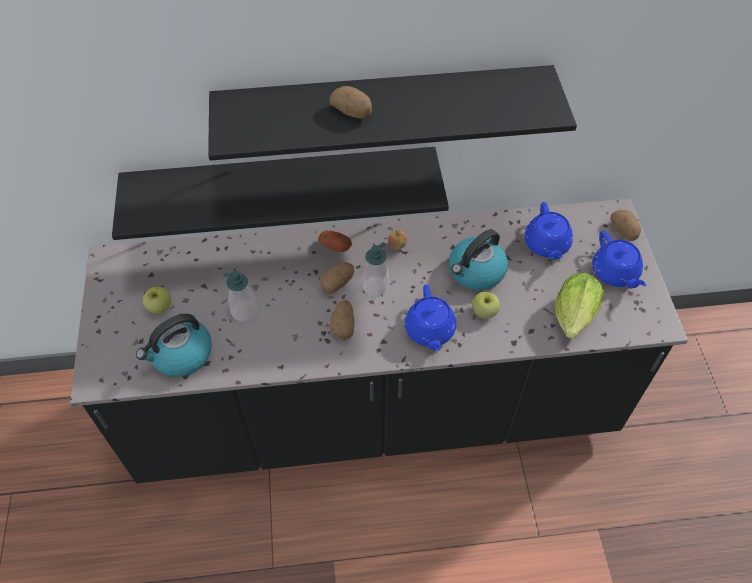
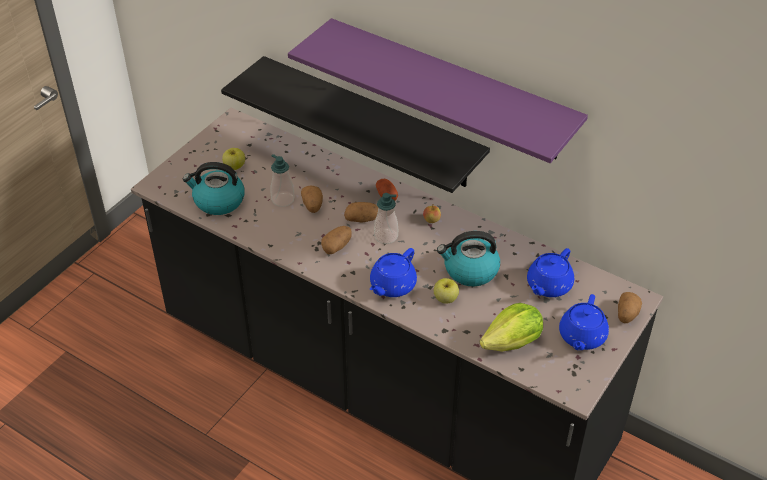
camera: 40 degrees right, 10 degrees down
(352, 112) = (404, 73): potato -> potato (312, 206)
(383, 107) = (451, 90): black shelf -> purple shelf

